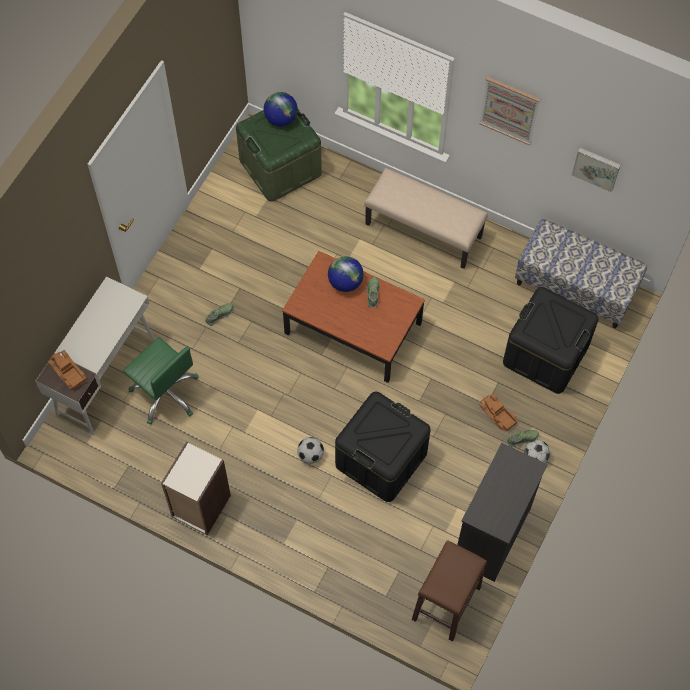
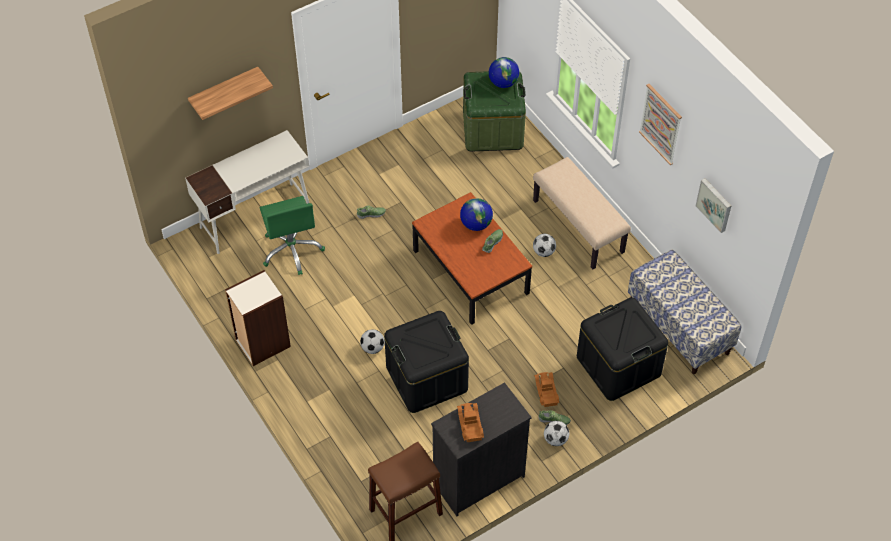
camera: 30 degrees right, 10 degrees down
(49, 277) = (224, 91): none -> shelf
(67, 372) = (212, 182): toy truck -> toy truck (469, 425)
(408, 273) = (543, 252): none -> football

